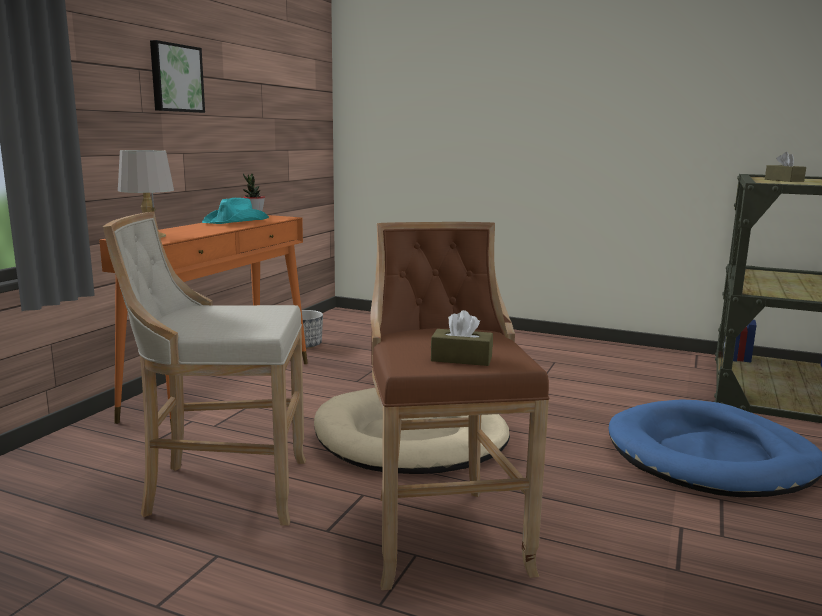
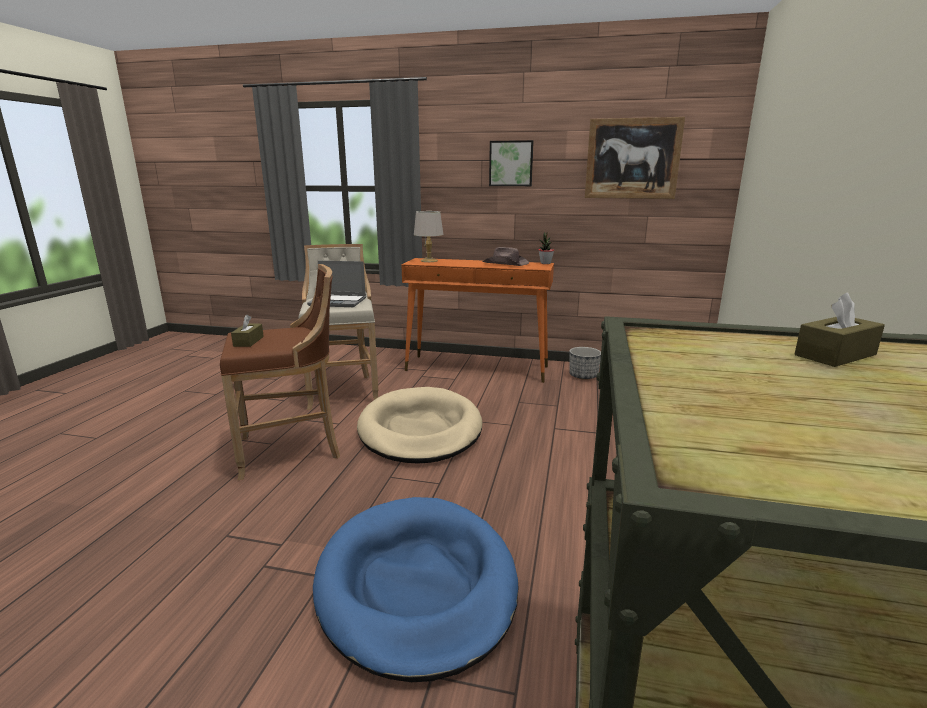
camera: 80 degrees right, 5 degrees up
(224, 317) = (338, 302): none -> laptop
(237, 221) = (506, 264): turquoise hat -> brown hat
(274, 84) = (632, 159): none -> picture

